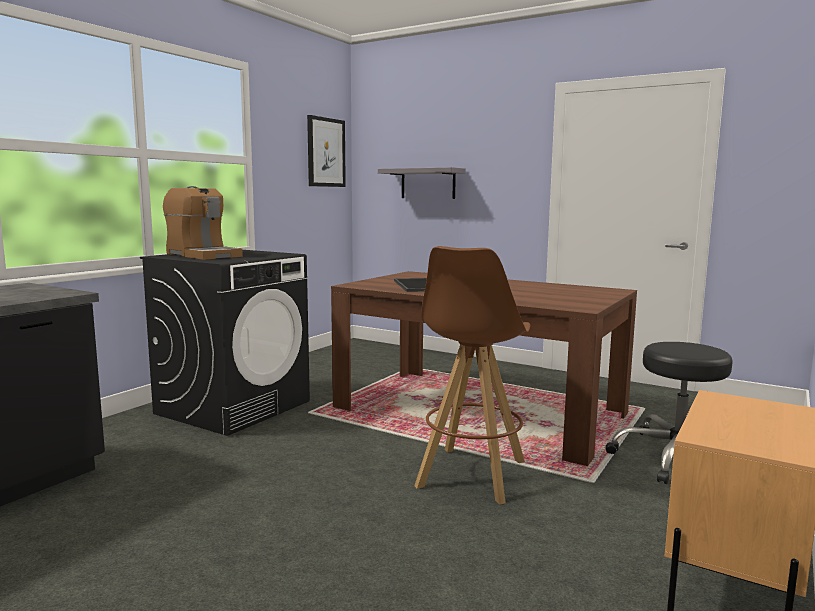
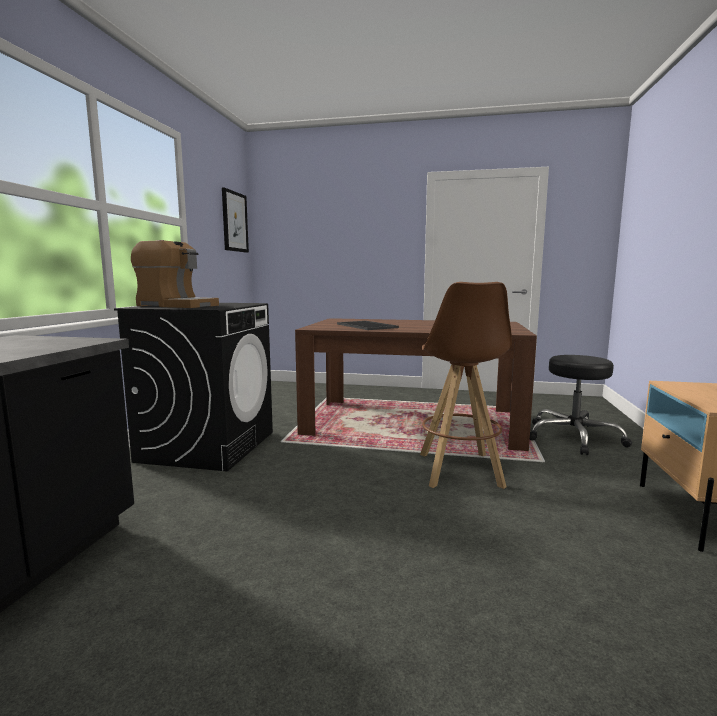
camera: 20 degrees left, 0 degrees up
(428, 183) = (322, 249): grey shelf -> none

